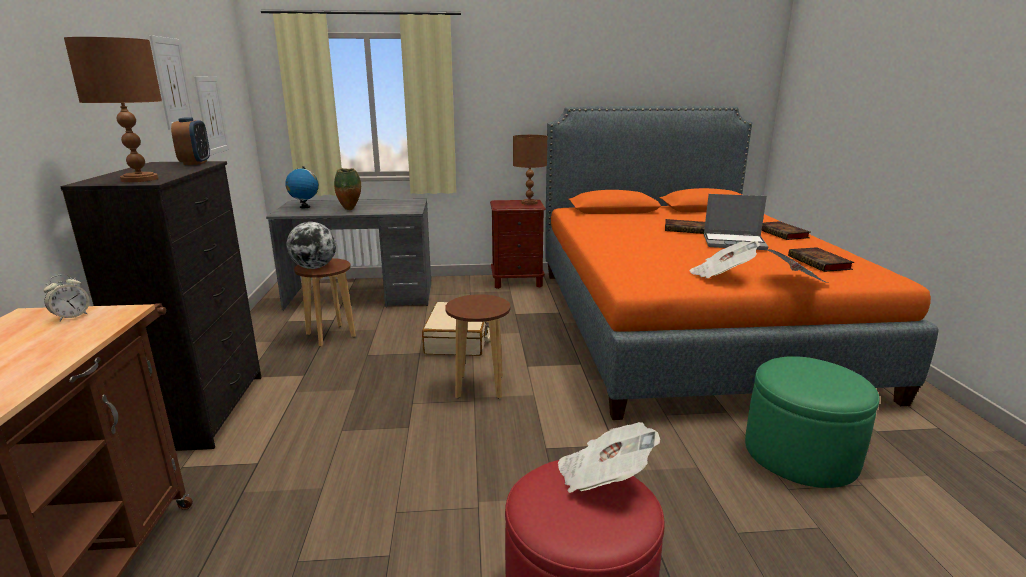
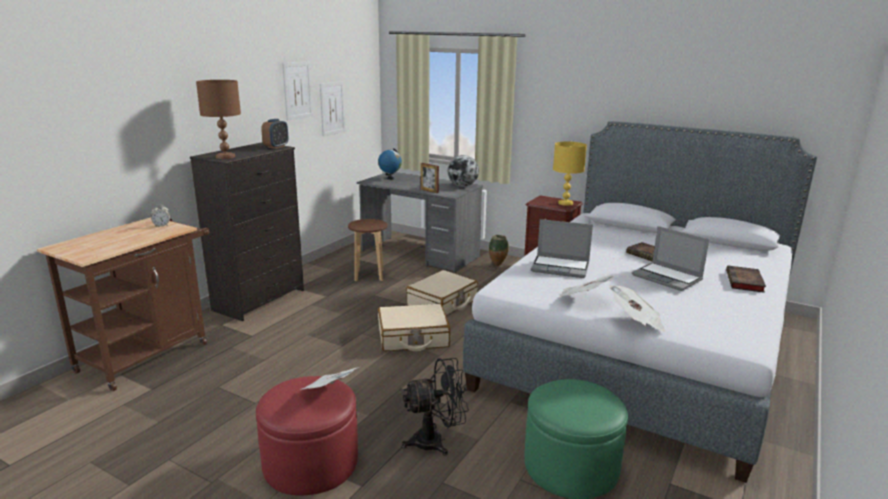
camera: 35 degrees right, 0 degrees up
(314, 267) = (361, 224): globe -> globe (462, 186)
(350, 209) = (413, 186): vase -> vase (498, 265)
(380, 211) = (429, 191): none -> picture frame
(479, 387) = (413, 338): brown stool -> beige suitcase
(529, 202) = (565, 203): brown table lamp -> yellow table lamp
(647, 254) = (561, 267): none -> laptop
(665, 490) = (436, 441): none -> black fan
(683, 324) = (639, 347): orange bed -> grey bed
(820, 263) = (706, 315): book -> none

